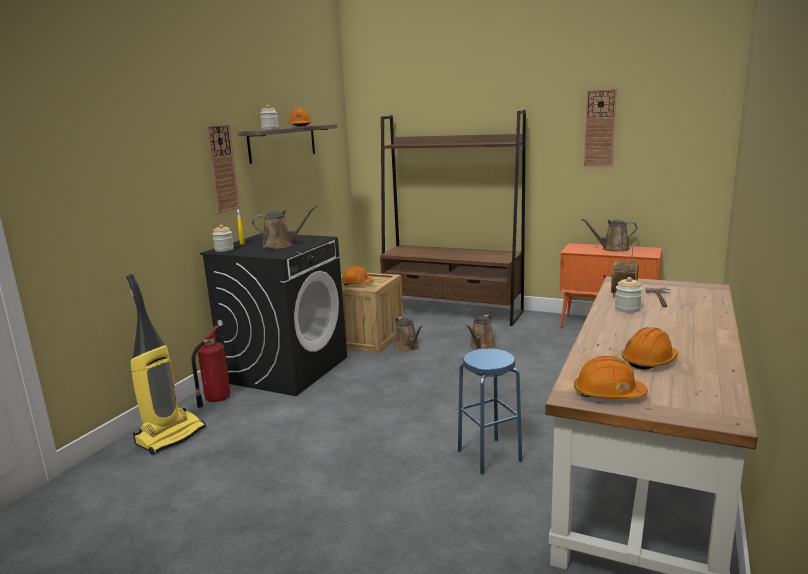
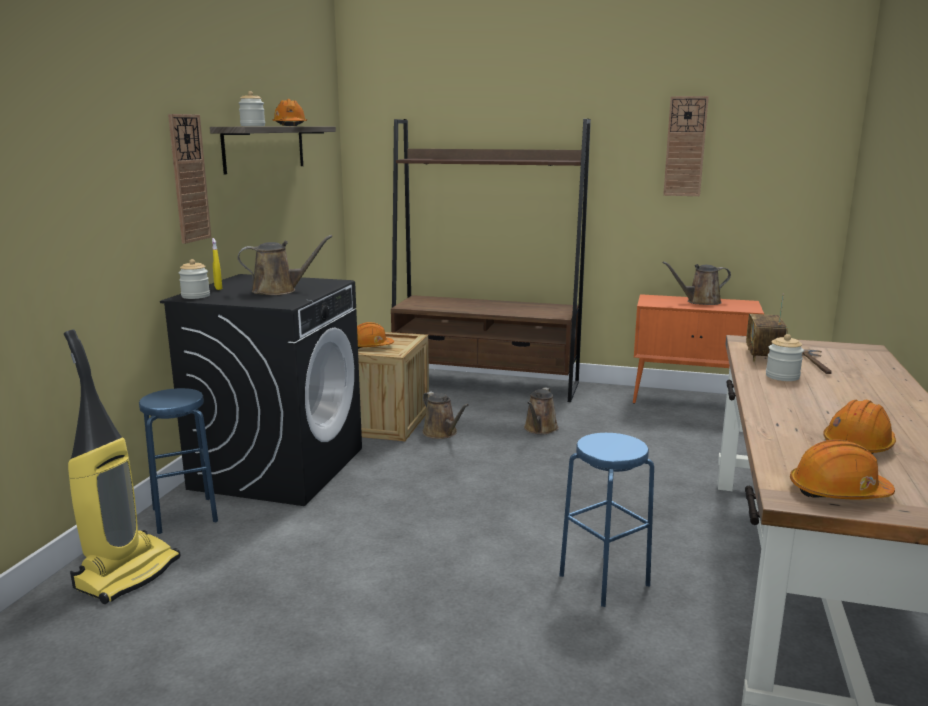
camera: 10 degrees left, 0 degrees up
(216, 399) = (185, 515): fire extinguisher -> blue stool

